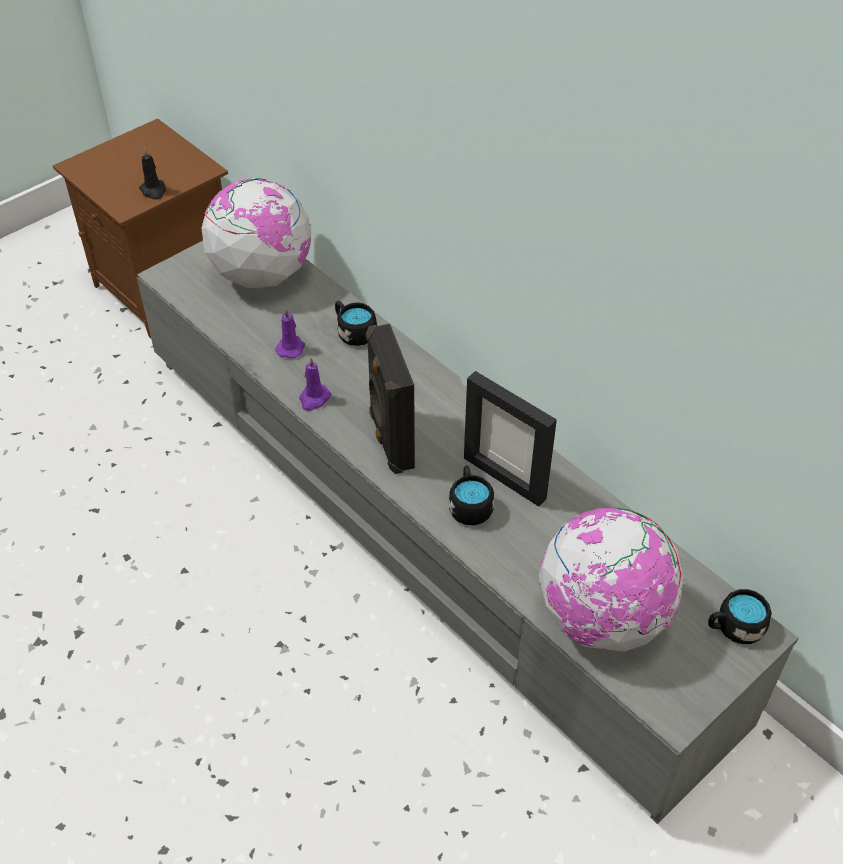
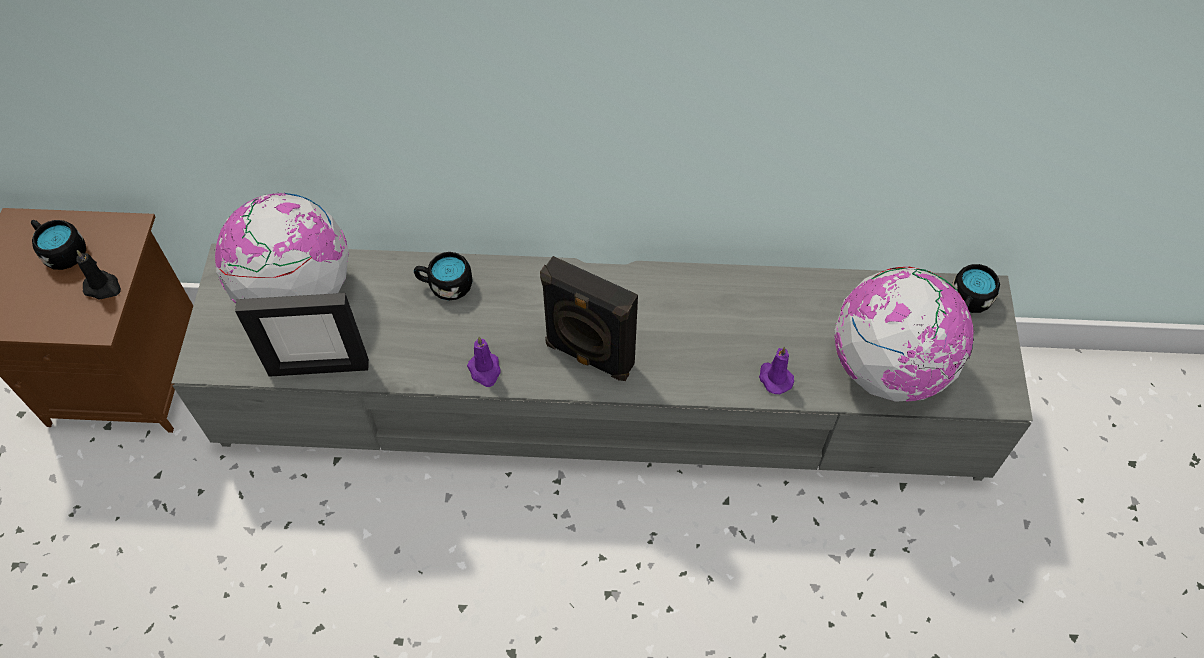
camera: 45 degrees left, 10 degrees up
(291, 347) = (409, 340): purple candle -> purple candle (774, 378)
(469, 505) = (708, 359): black mug -> black mug (61, 251)
(505, 477) = (706, 314): picture frame -> picture frame (319, 365)

